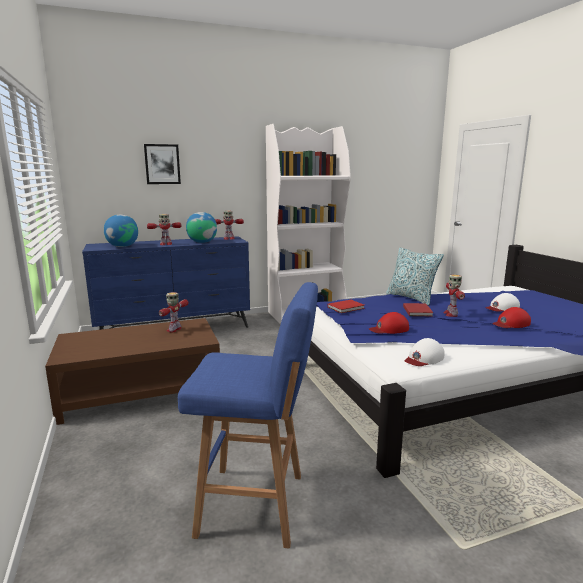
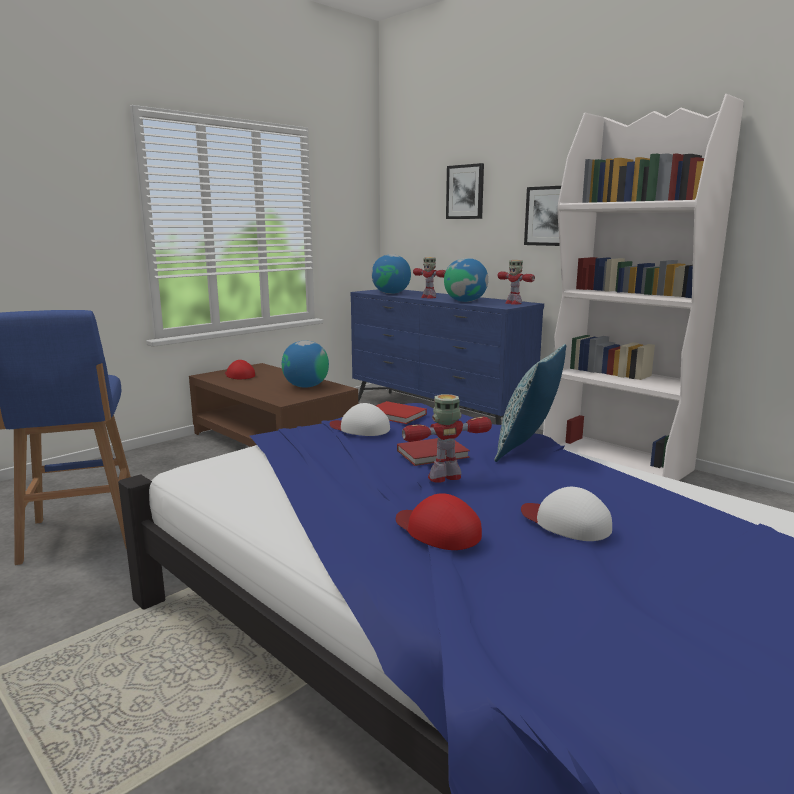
camera: 65 degrees right, 0 degrees up
(174, 329) = (306, 386): toy robot -> globe
(233, 182) = (548, 216): none -> picture
(389, 329) = (313, 445): red cap -> red cap (239, 375)
(424, 358) = (221, 481): white cap -> white cap (360, 428)

